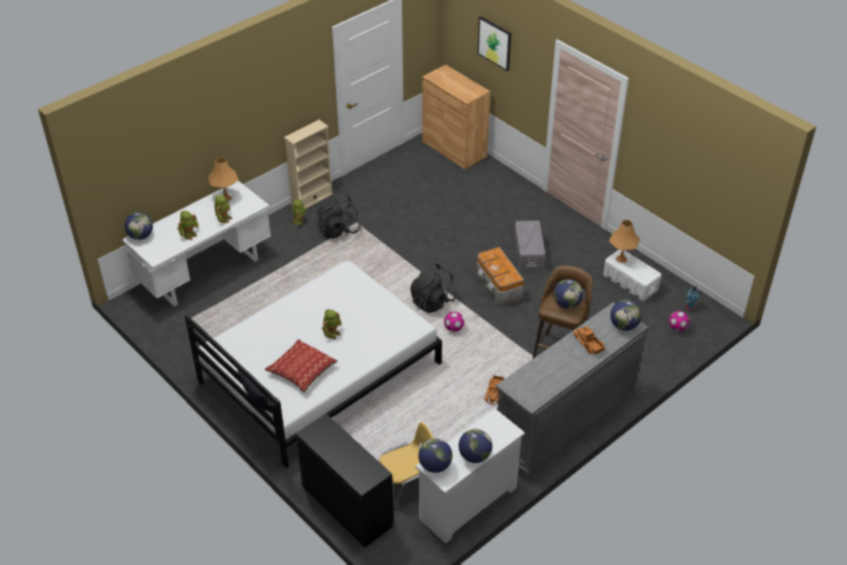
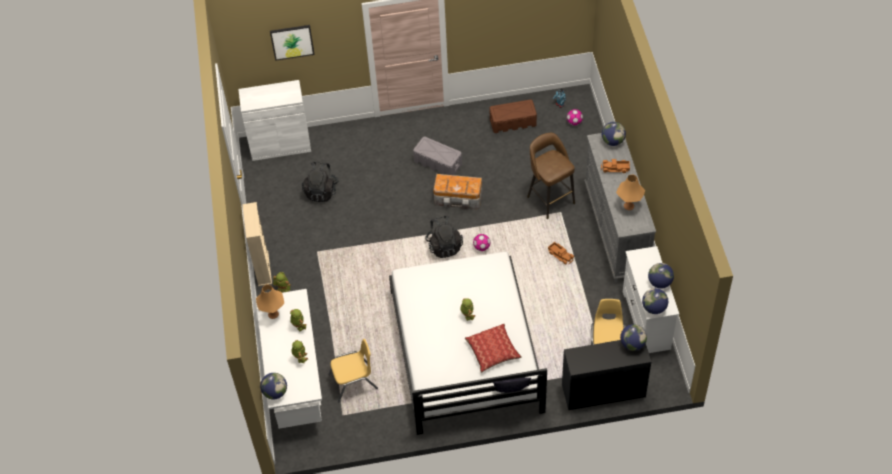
camera: 55 degrees left, 10 degrees up
(229, 310) = (353, 382): none -> yellow chair
(338, 230) = (316, 267): black backpack -> black backpack (321, 191)
(454, 149) = (280, 145): brown cabinet -> white cabinet
(566, 304) = (553, 162): globe -> globe (632, 344)
(621, 259) = (501, 112): orange table lamp -> orange table lamp (629, 206)
(630, 282) = (513, 122): white storage box -> brown storage box

